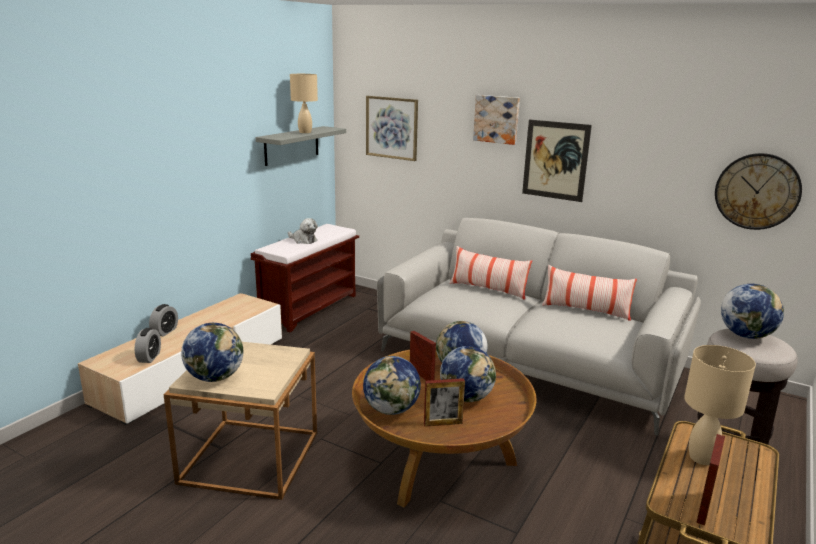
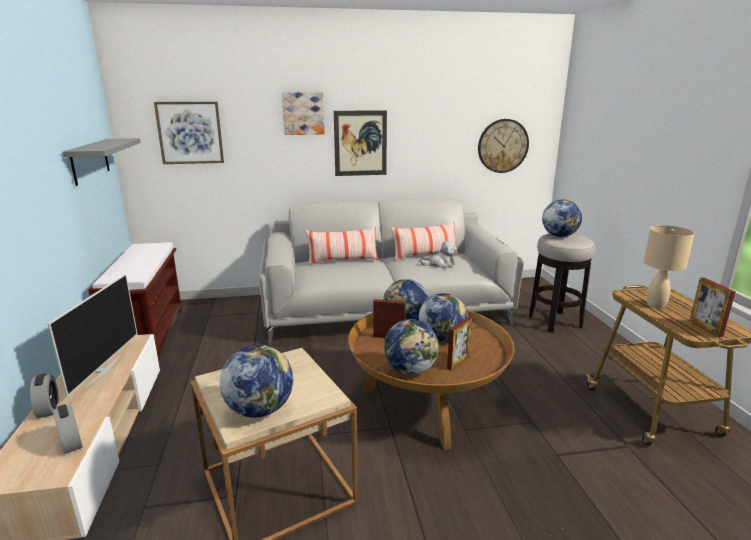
camera: 40 degrees left, 0 degrees up
(219, 319) = (102, 370): none -> television
(303, 240) = (135, 263): plush toy -> plush toy (440, 264)
(305, 132) = (108, 143): beige table lamp -> none

